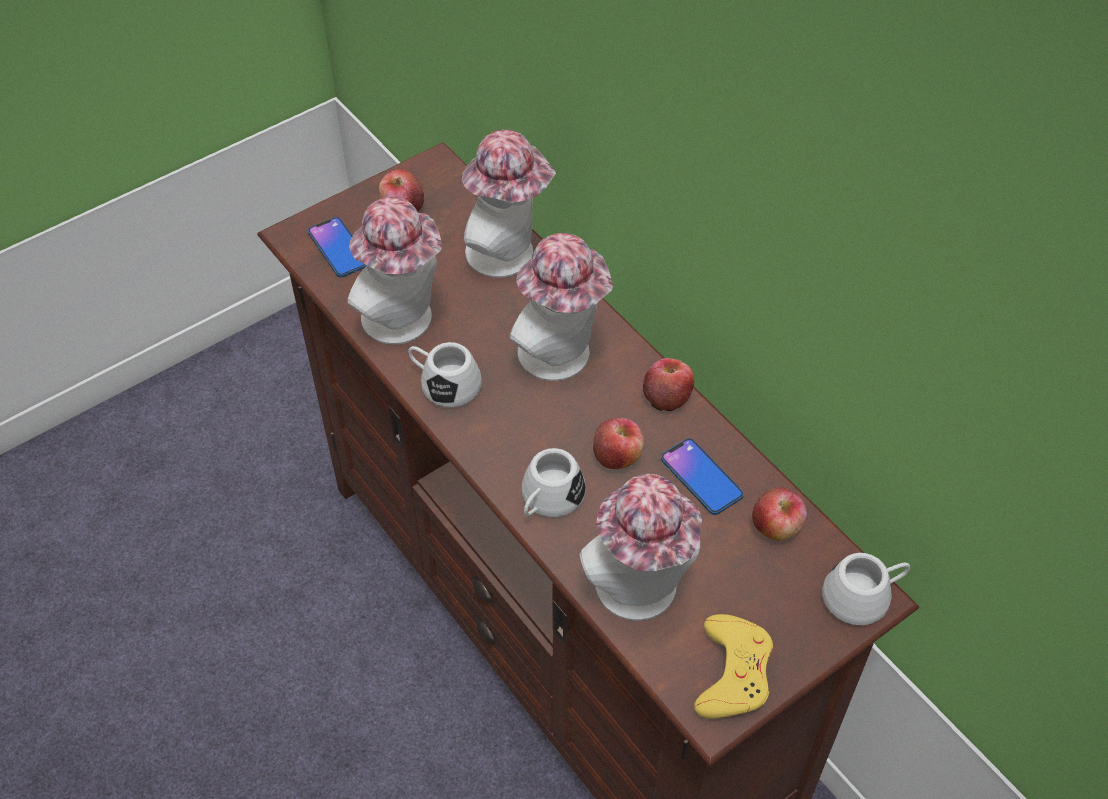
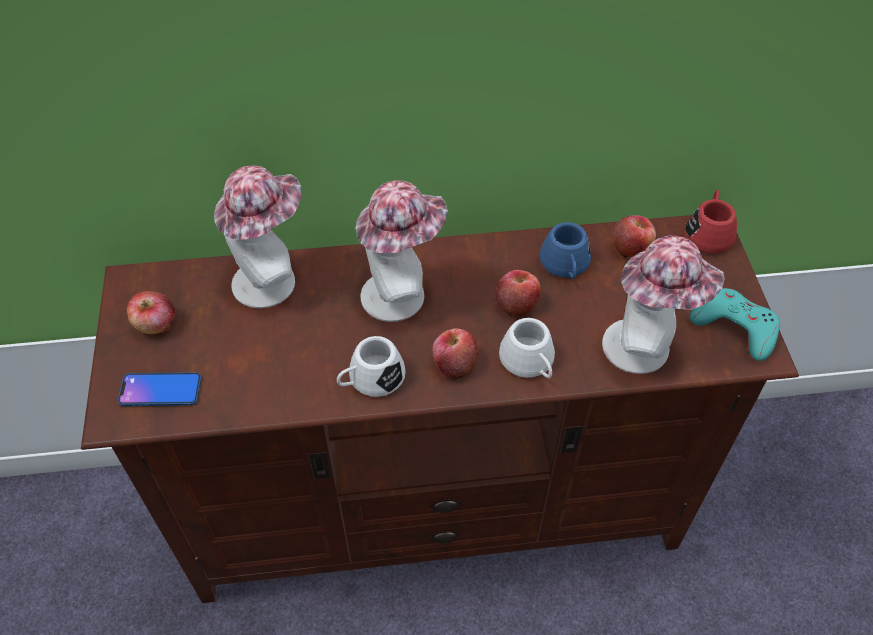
camera: 60 degrees left, 0 degrees up
(404, 322) = (284, 378): hat -> none
(667, 397) = (482, 251): apple -> apple (454, 364)
(701, 477) = (565, 266): phone -> blue mug
(733, 672) = (735, 327): yellow game controller -> turquoise game controller
(863, 596) = (708, 232): white mug -> red mug

